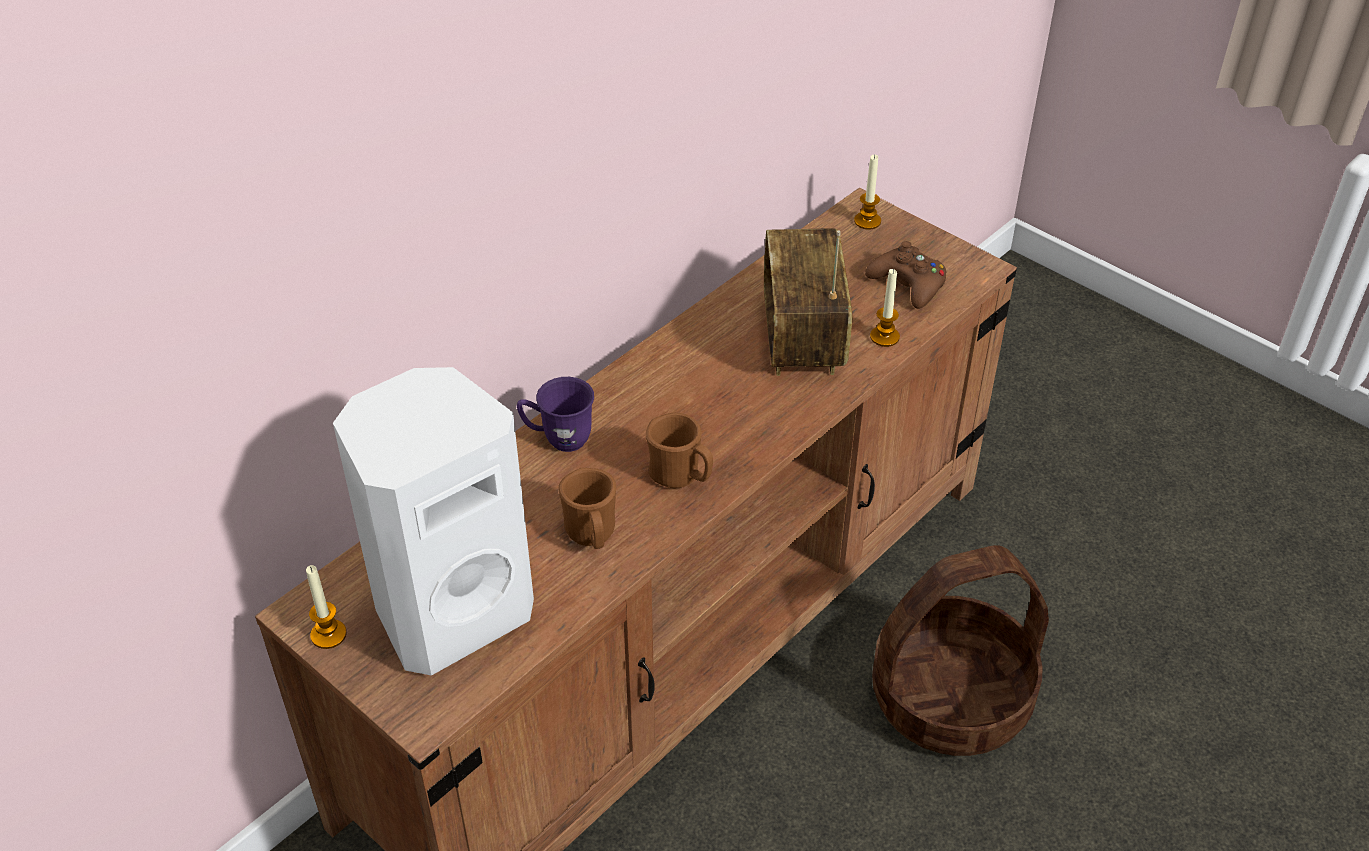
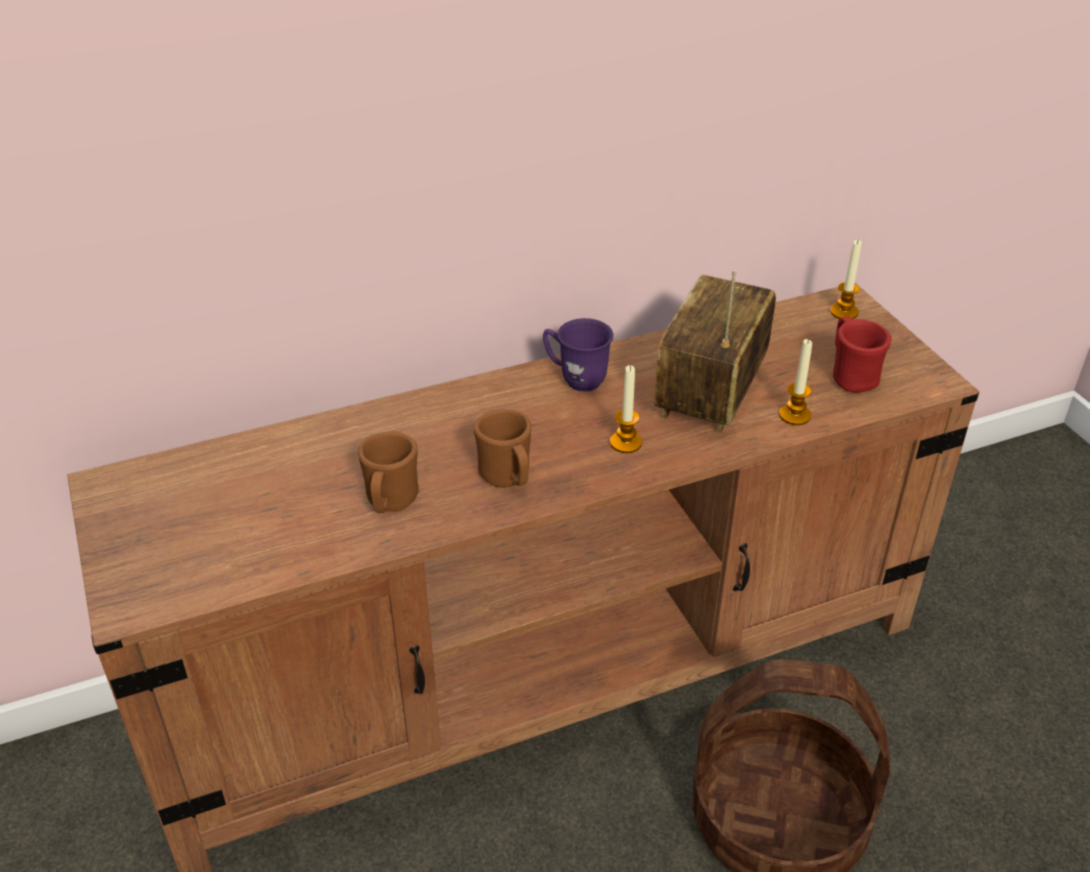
camera: 25 degrees right, 5 degrees down
(328, 634) = (109, 509): candle -> candle (625, 443)
(450, 611) = (220, 525): white speaker -> none
(558, 438) = (422, 412): purple mug -> purple mug (575, 378)
(908, 284) = (850, 376): brown game controller -> red mug

